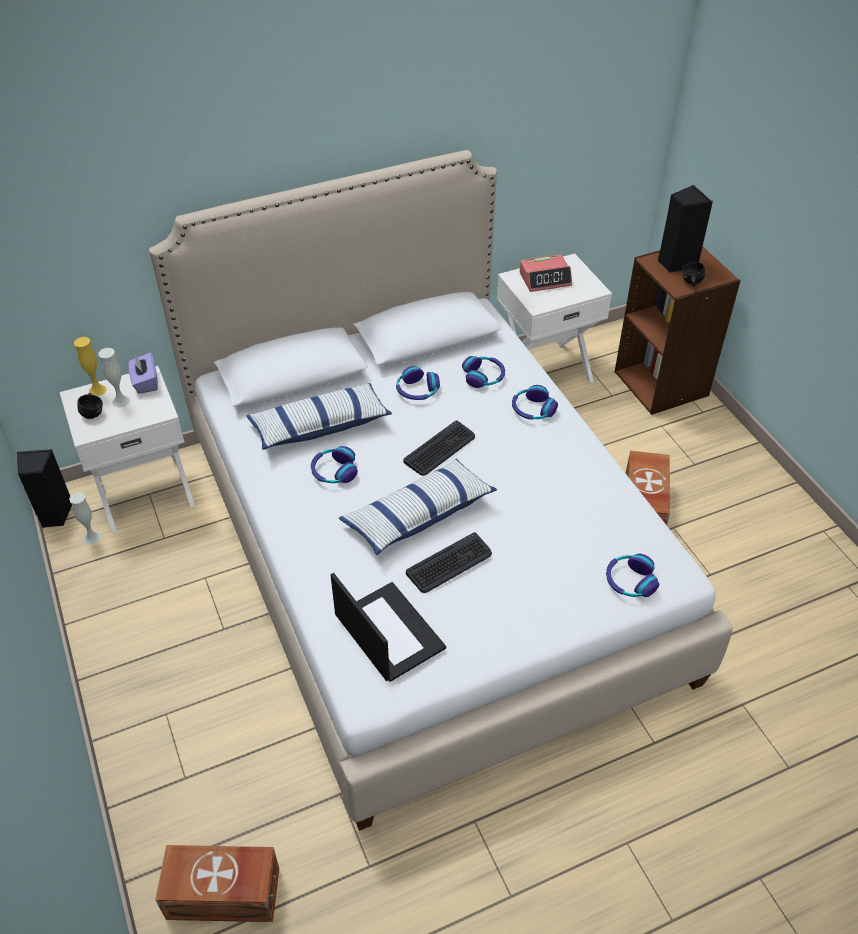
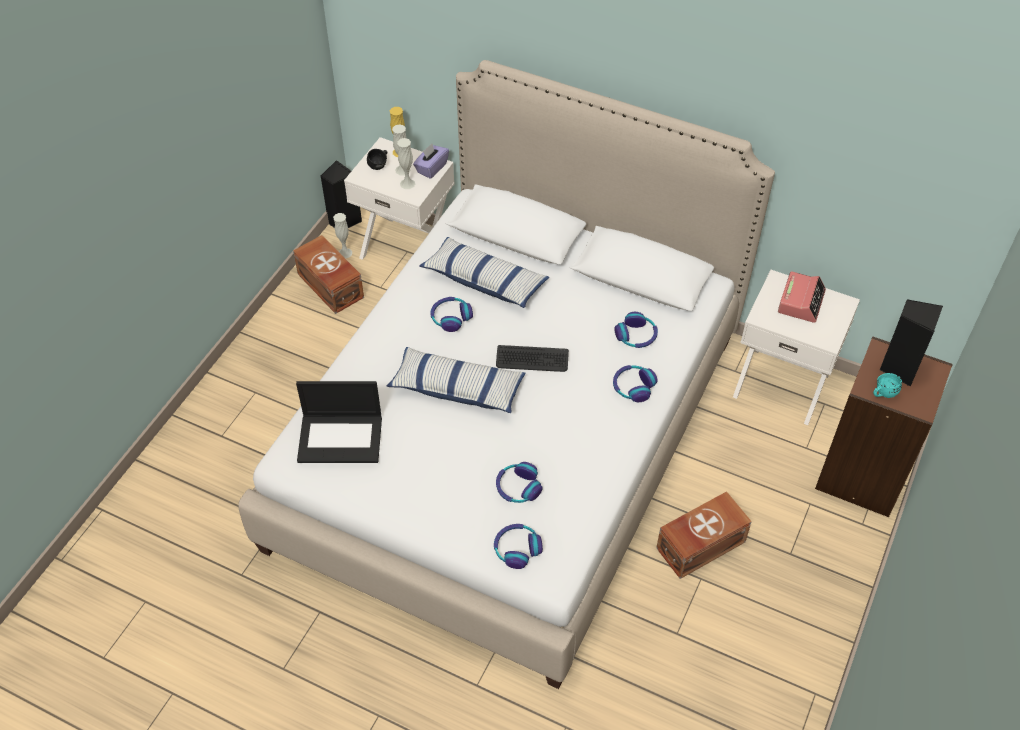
camera: 50 degrees right, 5 degrees up
(141, 408) = (407, 184): none -> white vase
(224, 895) = (165, 513): brown storage box -> brown storage box (330, 286)
(387, 631) = (341, 438): laptop -> laptop turned 75 degrees clockwise
(417, 390) = (578, 308): headphones -> headphones (518, 487)
(449, 564) = (429, 433): keyboard -> none
(545, 279) = (801, 301): alarm clock -> alarm clock turned 105 degrees counterclockwise
(690, 283) = (882, 393): black mug -> turquoise mug

